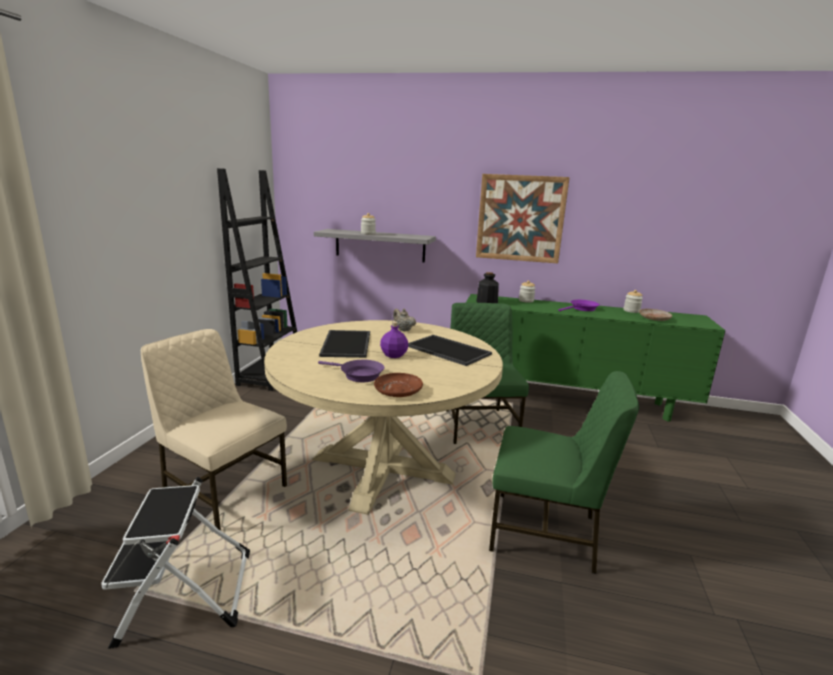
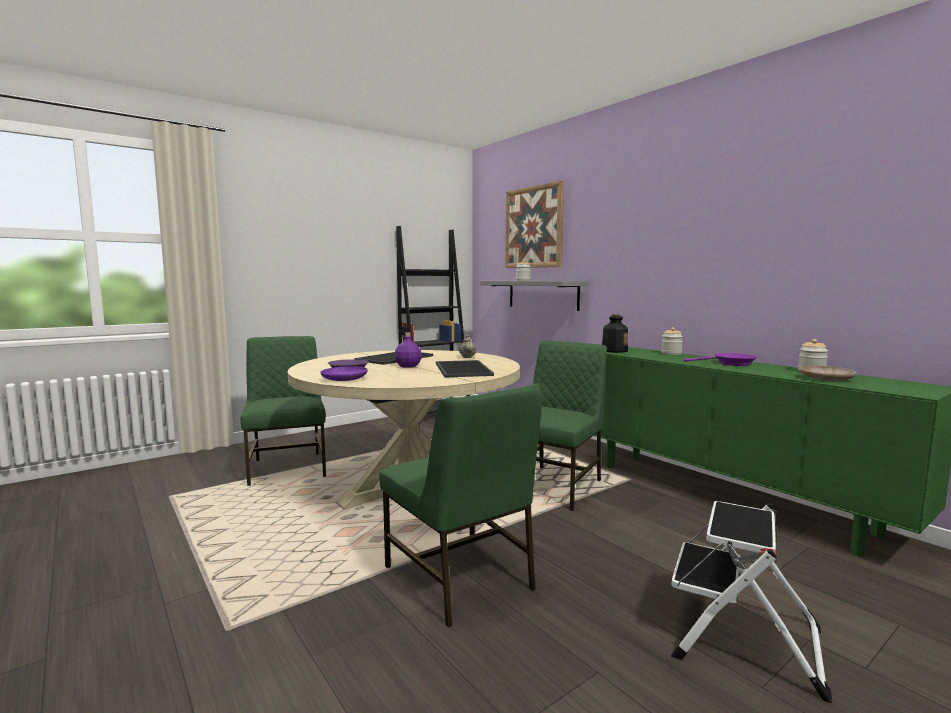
camera: 40 degrees right, 10 degrees down
(185, 591) = (186, 506): step ladder -> step ladder (744, 636)
(223, 491) = (288, 468): beige chair -> green chair
(398, 391) = (344, 379): brown plate -> purple plate
(520, 218) = (671, 253): picture -> picture (533, 227)

